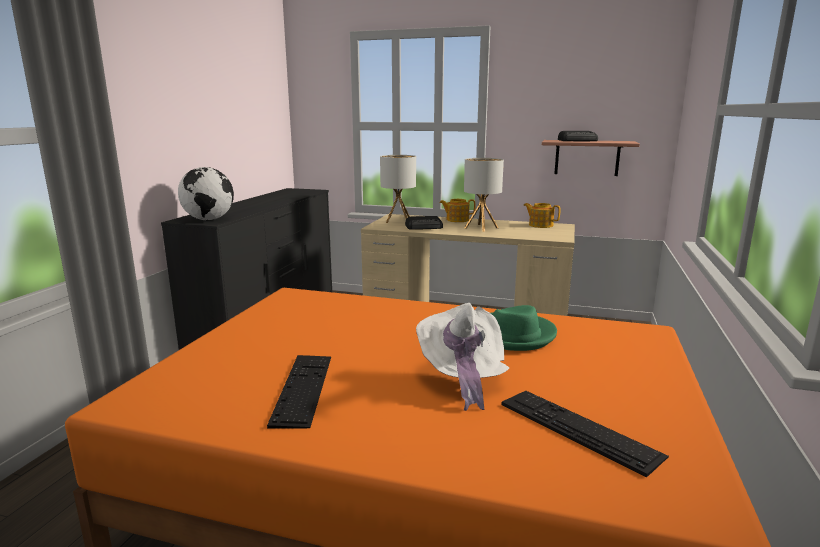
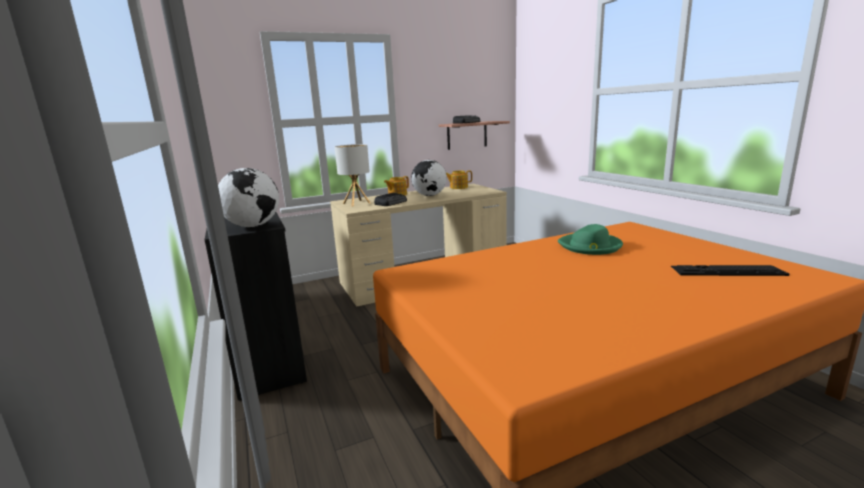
camera: 40 degrees left, 0 degrees up
(303, 388) = (589, 312): keyboard -> none
(462, 377) = (633, 272): white hat -> none
(481, 228) = (429, 195): table lamp -> globe

